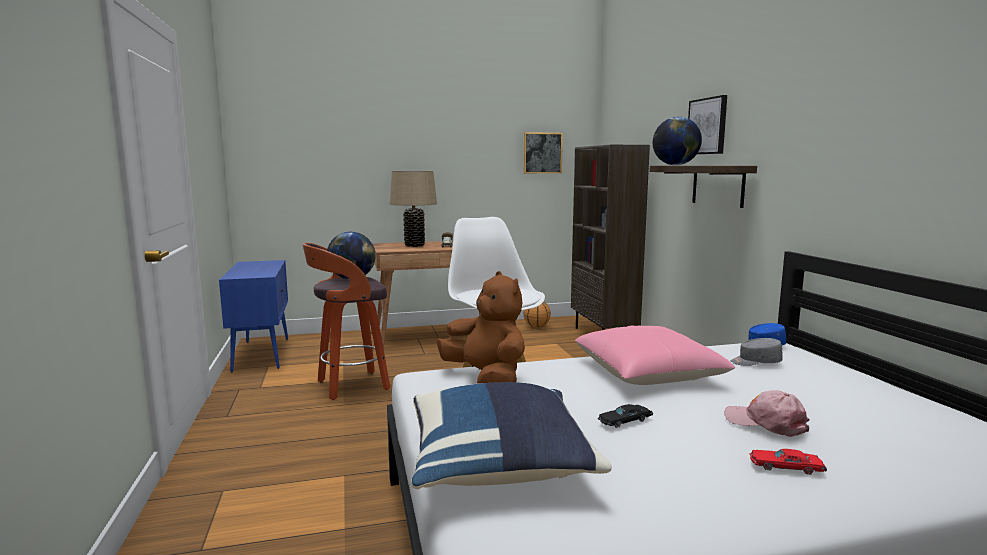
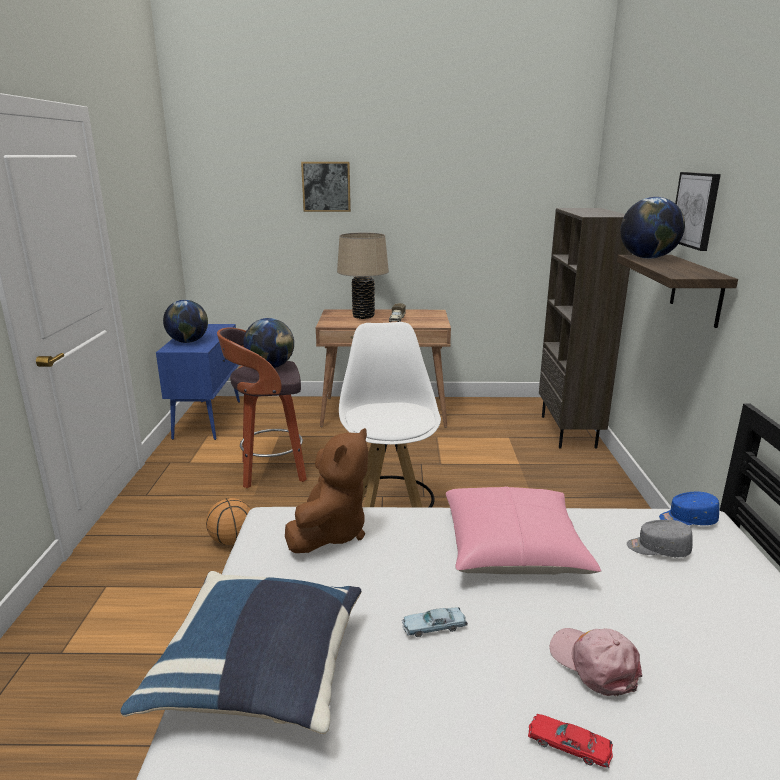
camera: 15 degrees right, 10 degrees up
(247, 272) = (188, 342): none -> globe
(486, 379) = (331, 532): brown plush toy -> brown plush toy turned 45 degrees clockwise
(536, 326) = (498, 410): basketball -> basketball (232, 540)
(542, 153) = (522, 210): picture -> picture (326, 186)
(625, 421) = (434, 626): black toy car -> blue toy car

